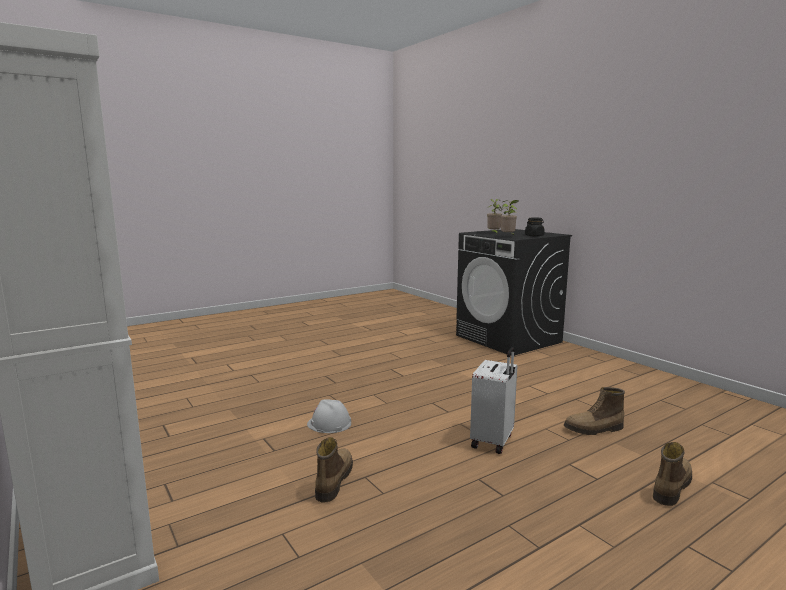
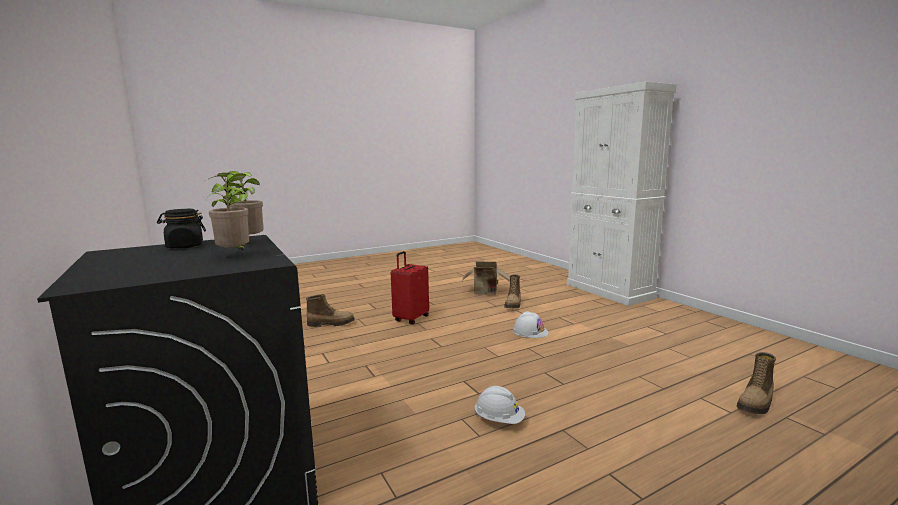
camera: 175 degrees left, 0 degrees up
(378, 358) = (499, 420): none -> white hard hat
(381, 526) = (486, 292): none -> cardboard box
(493, 441) = (410, 319): white suitcase -> red suitcase
(670, 487) = (337, 300): boot -> boot (756, 403)

